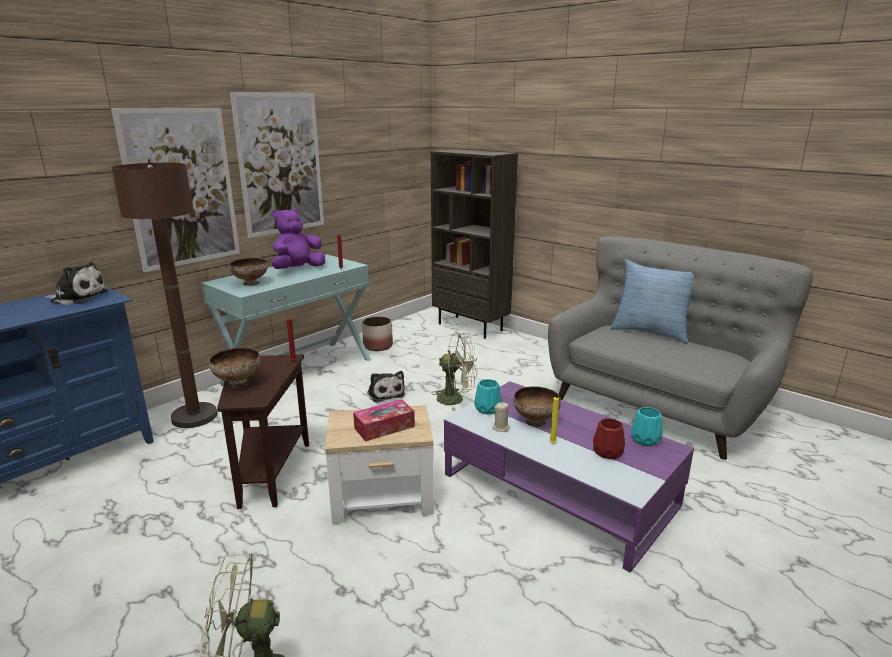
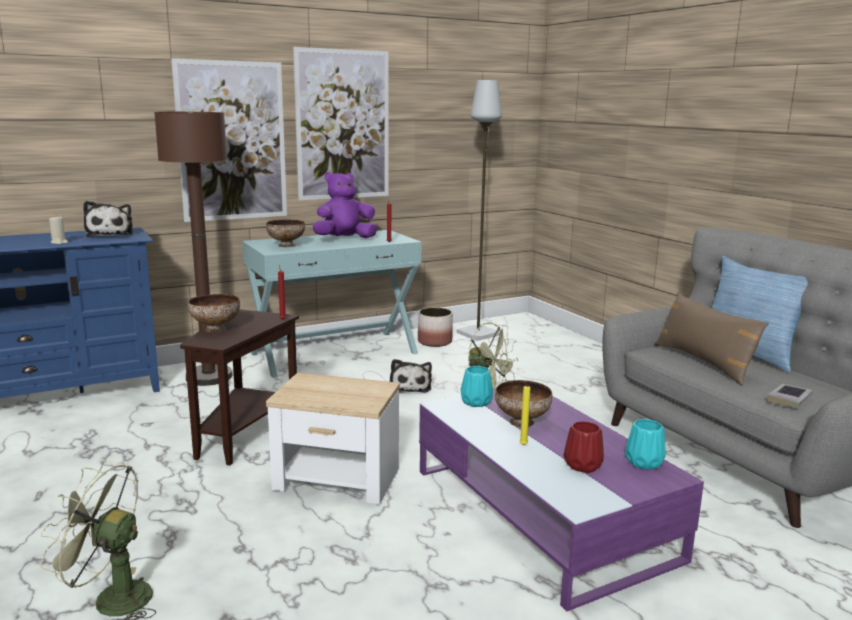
camera: 20 degrees right, 5 degrees down
(77, 297) = (110, 234): plush toy -> plush toy turned 45 degrees clockwise
(384, 427) = (338, 393): tissue box -> none
(408, 333) = (478, 334): none -> grey floor lamp
(471, 327) = (557, 337): brown bookcase -> none
(501, 428) = (476, 421): beige candle -> beige candle (59, 242)
(630, 344) = (704, 362): none -> brown pillow
(707, 368) = (789, 399): none -> book

